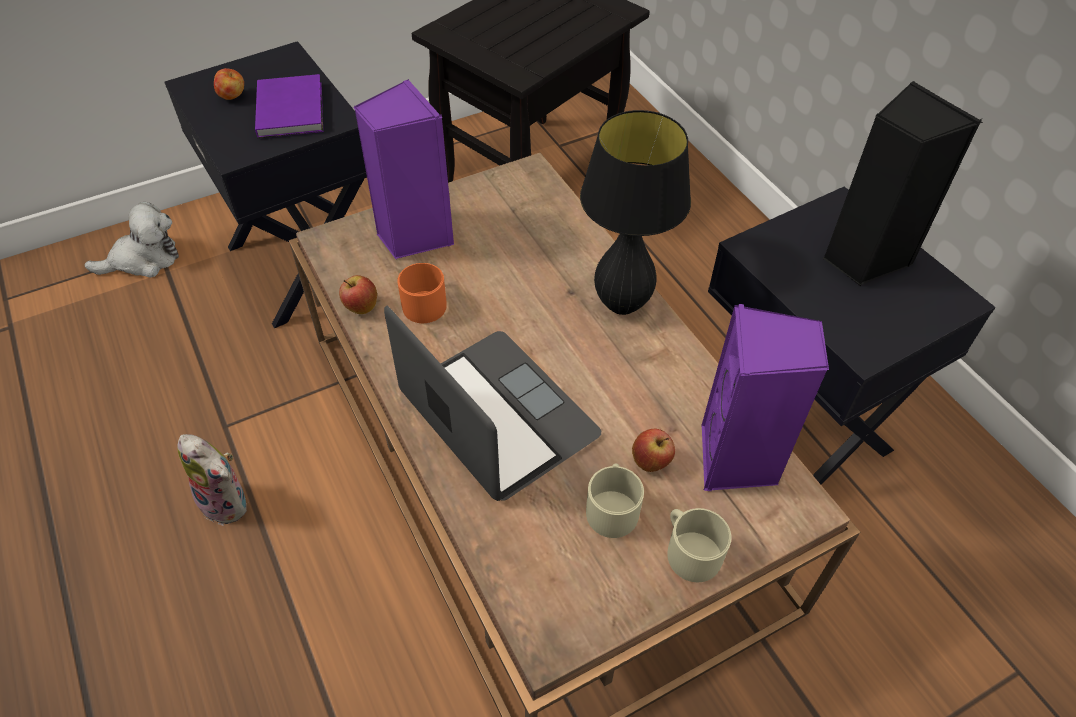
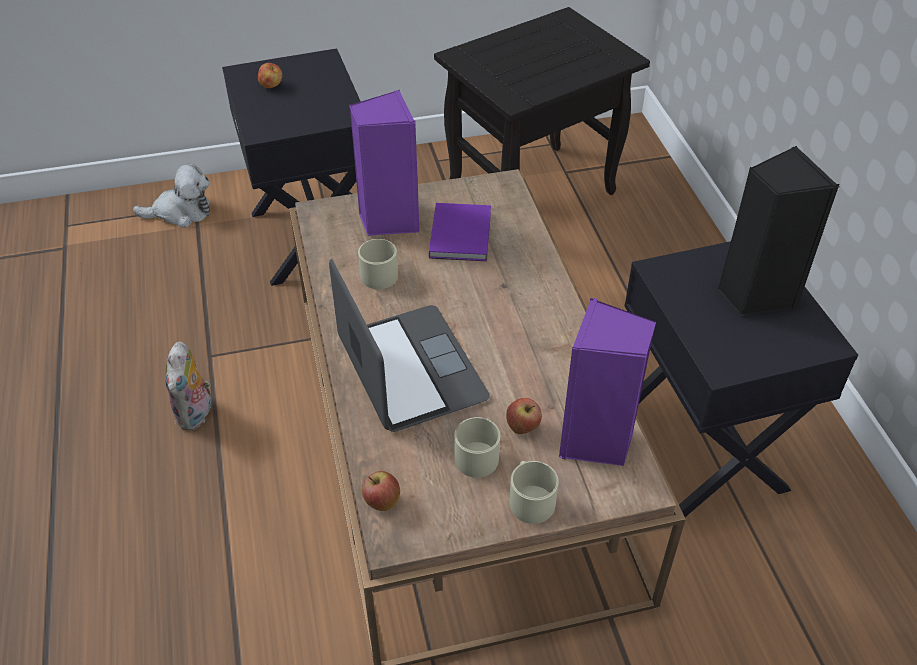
camera: 15 degrees right, 5 degrees down
(228, 501) = (196, 414): plush toy -> plush toy turned 45 degrees clockwise
(292, 108) = (315, 102): purple book -> purple book (462, 233)
(361, 307) = (328, 268): apple -> apple (382, 502)
(426, 302) = (381, 273): orange mug -> beige mug
(622, 305) = (544, 303): black table lamp -> none

